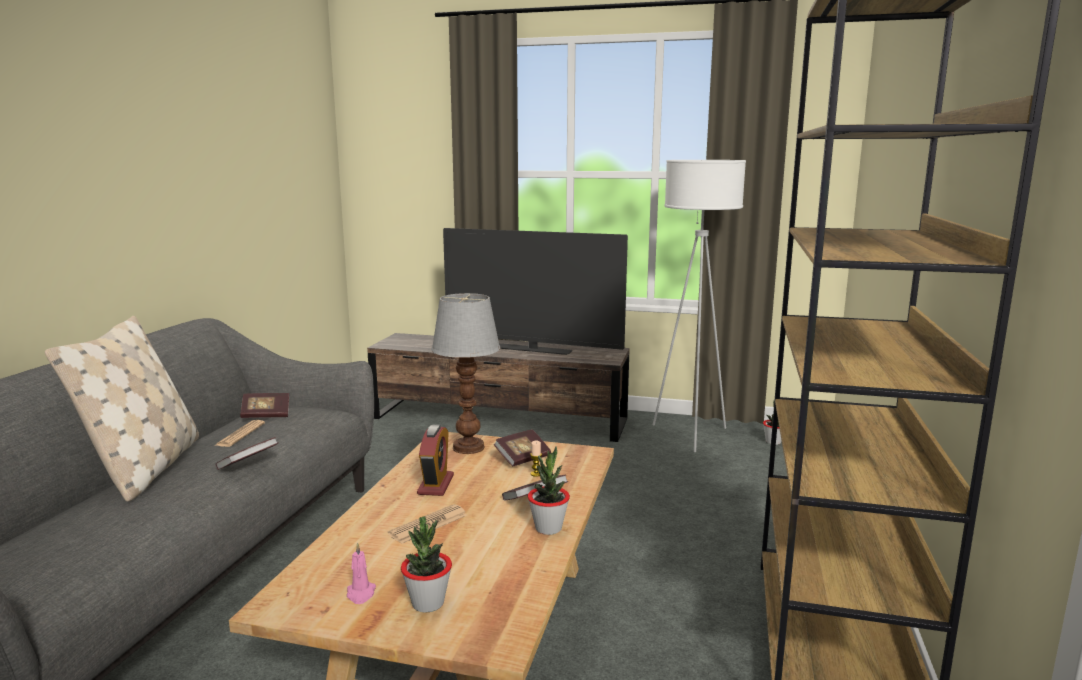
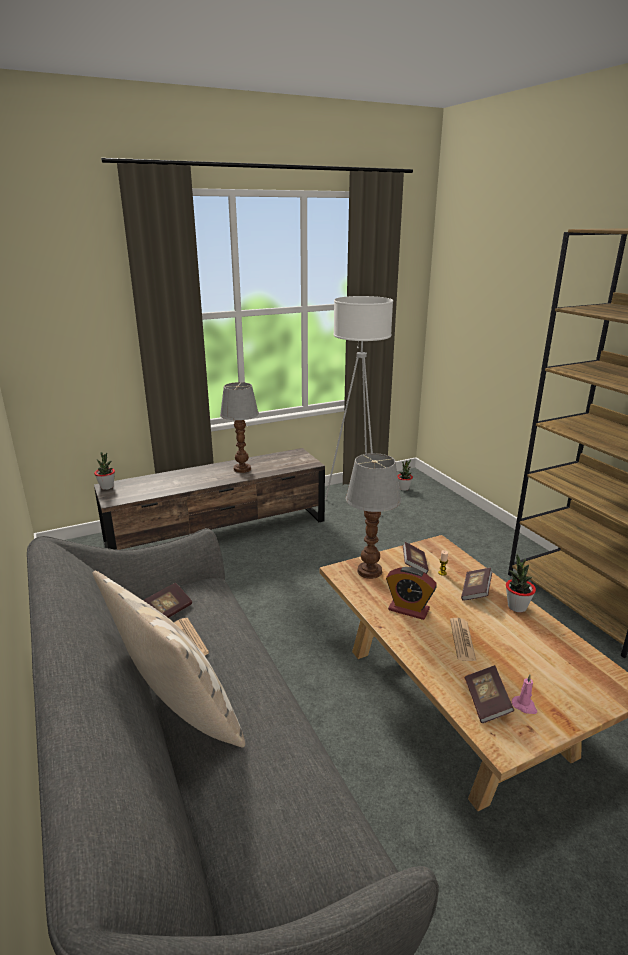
camera: 40 degrees left, 10 degrees up
(248, 464) = (258, 661): book -> book (486, 702)
(428, 603) = (561, 688): potted plant -> potted plant (107, 487)
(435, 485) = (408, 609): alarm clock -> alarm clock turned 150 degrees clockwise
(532, 349) = (242, 469): television -> table lamp

